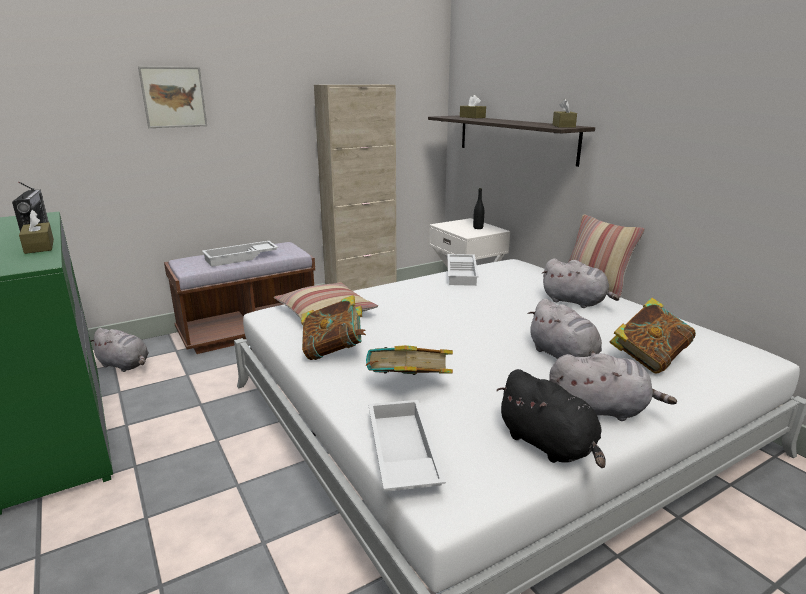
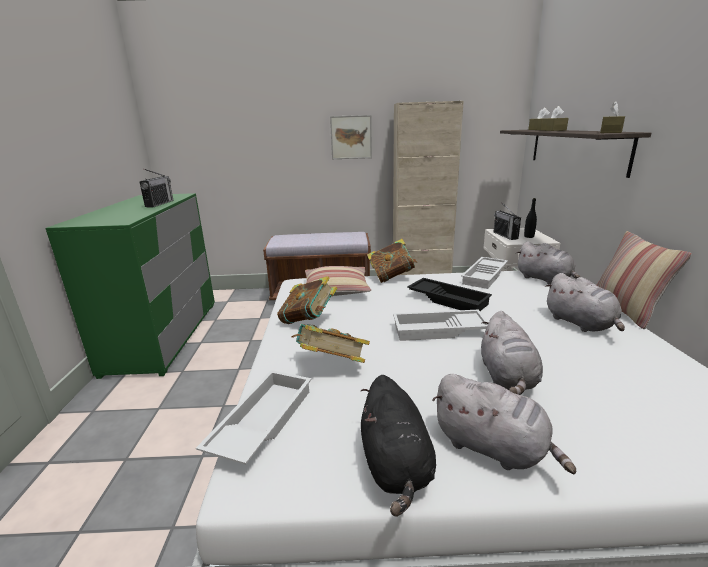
camera: 30 degrees right, 0 degrees up
(39, 246) = (143, 212): brown tissue box -> brown tissue box (553, 130)
(125, 365) = (232, 303): grey plush toy -> grey plush toy (545, 279)
(173, 97) = (285, 116): picture -> picture (351, 137)
(241, 258) = (316, 239): white tray -> white tray (439, 331)
(454, 301) = (449, 299): none -> black tray
(456, 229) = (505, 235): none -> radio
(648, 359) = (611, 408): book -> book (391, 277)

